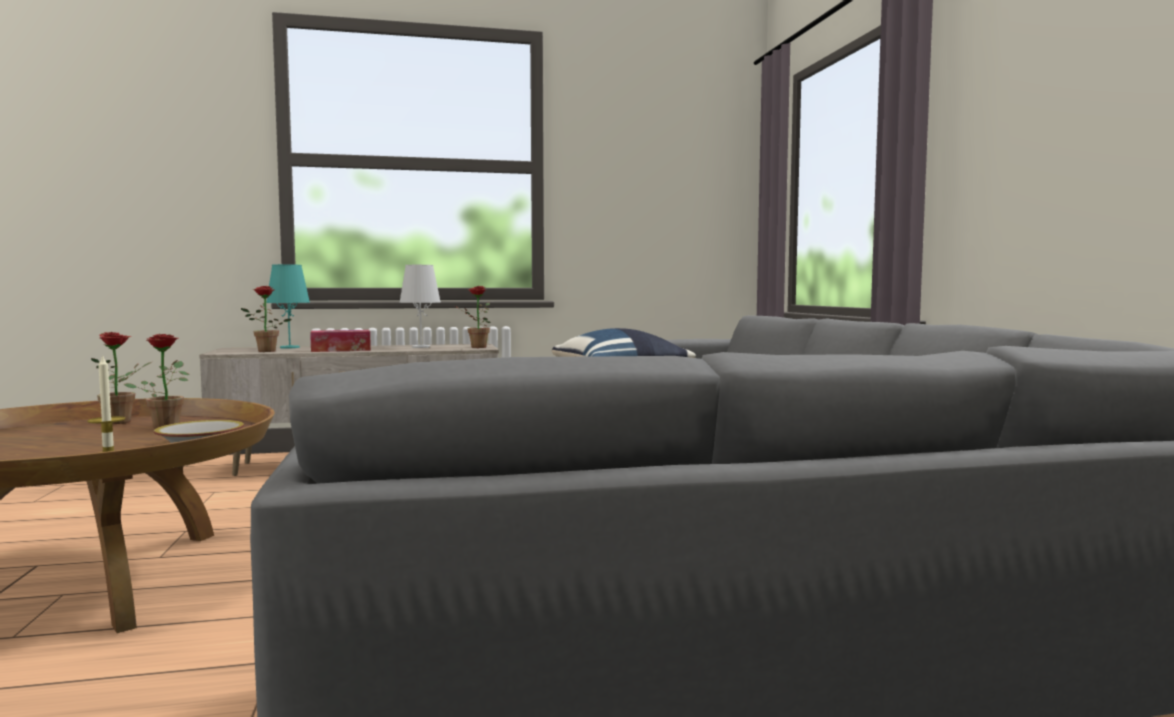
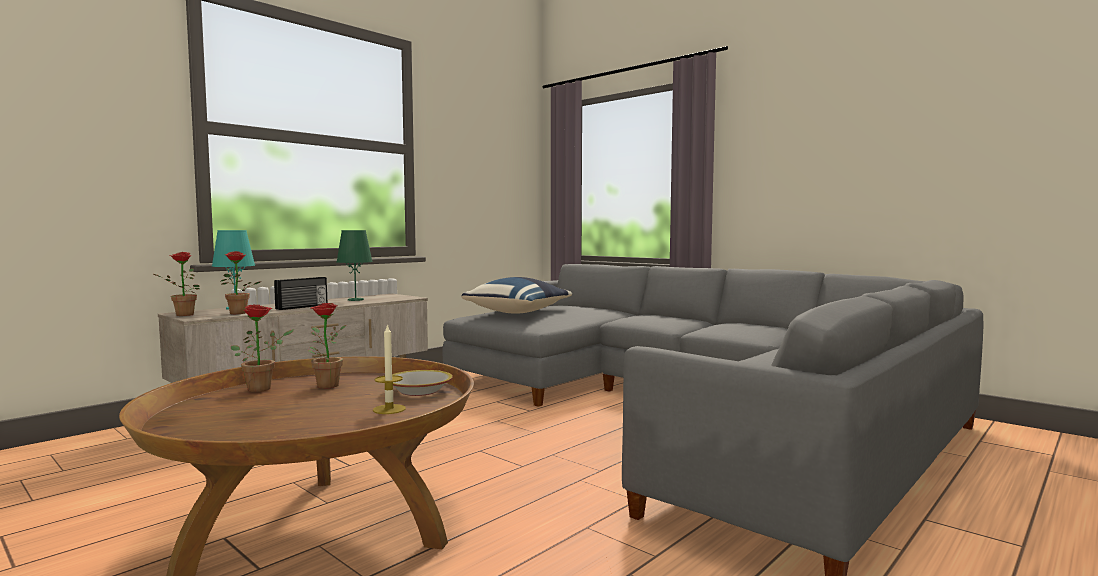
camera: 35 degrees left, 0 degrees up
(341, 350) = (302, 307): tissue box -> radio
(421, 347) = (355, 300): white table lamp -> green table lamp
(475, 347) = (401, 297): potted plant -> potted plant (181, 315)

